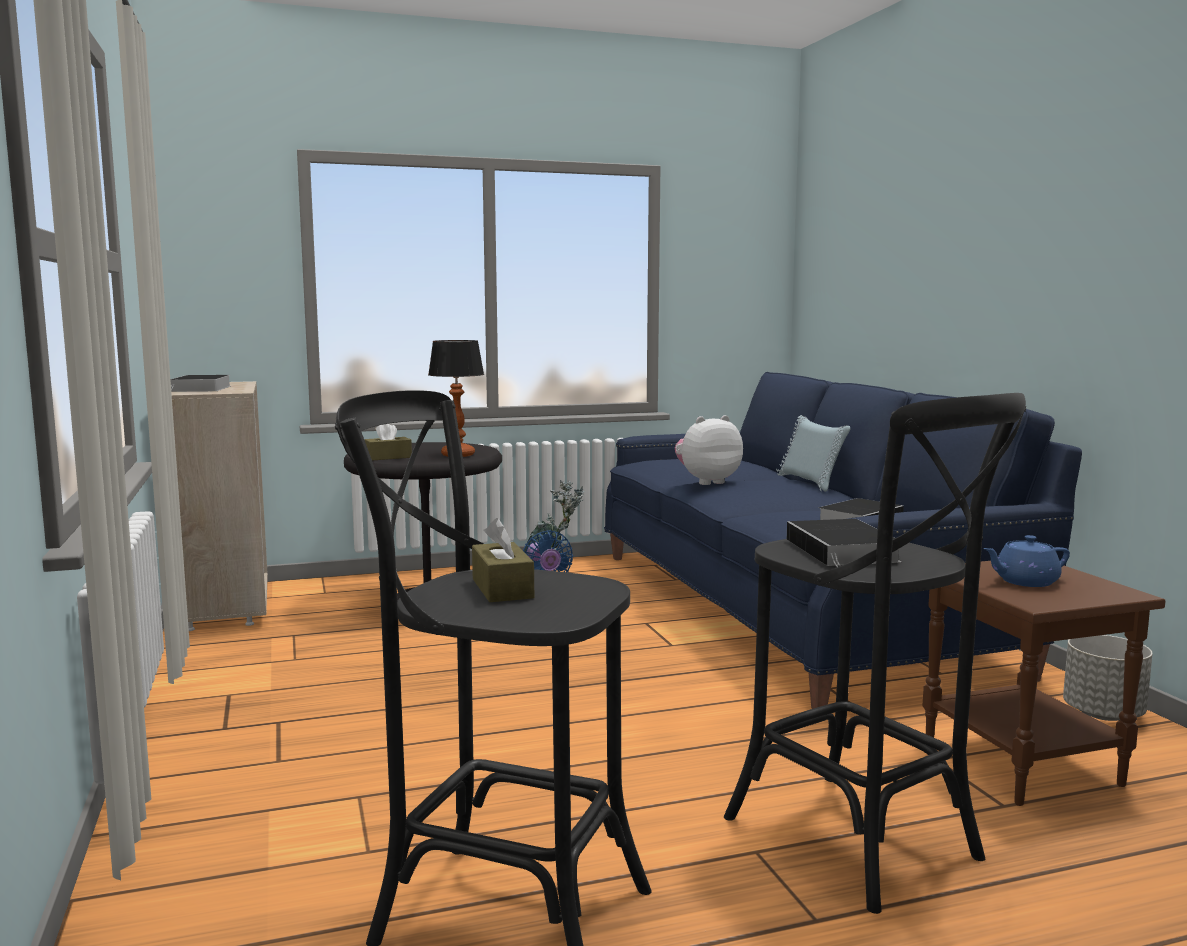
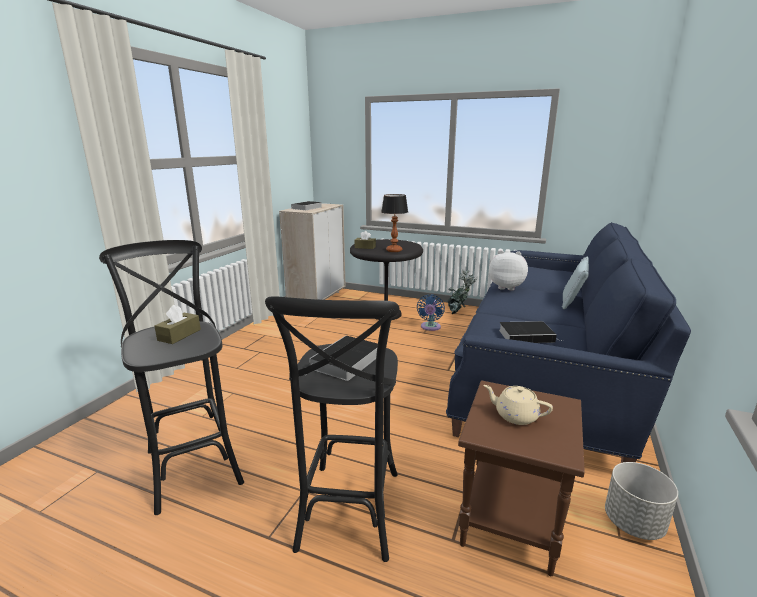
camera: 40 degrees right, 10 degrees up
(1025, 582) = (515, 415): blue teapot -> beige teapot

